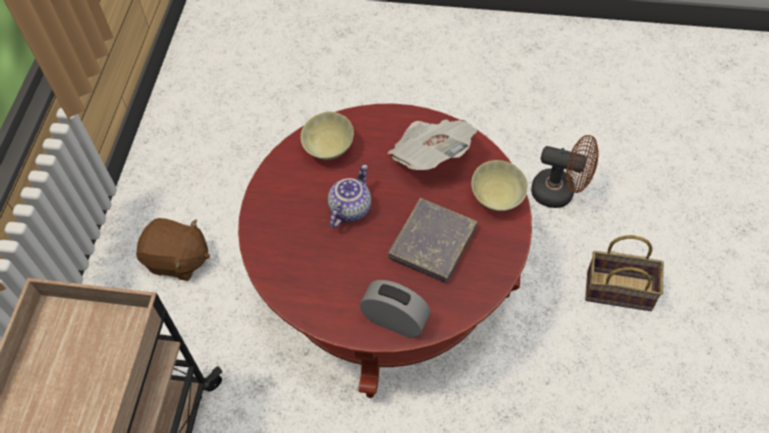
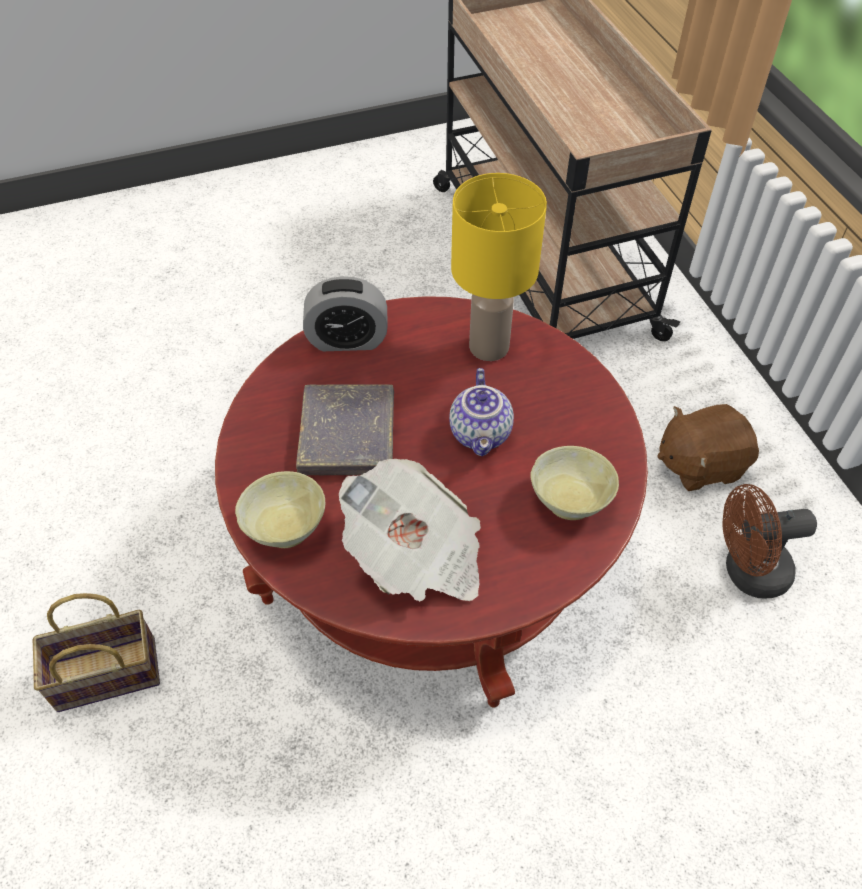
camera: 150 degrees right, 5 degrees down
(300, 270) = (489, 346): none -> yellow table lamp
(560, 192) = (235, 809): brown fan -> brown fan (746, 572)

